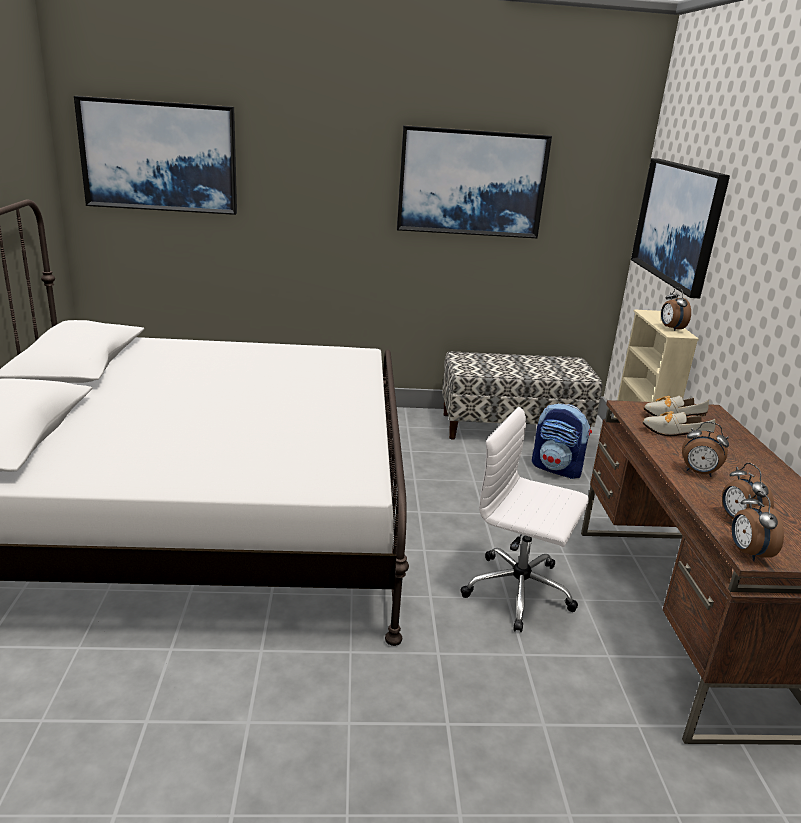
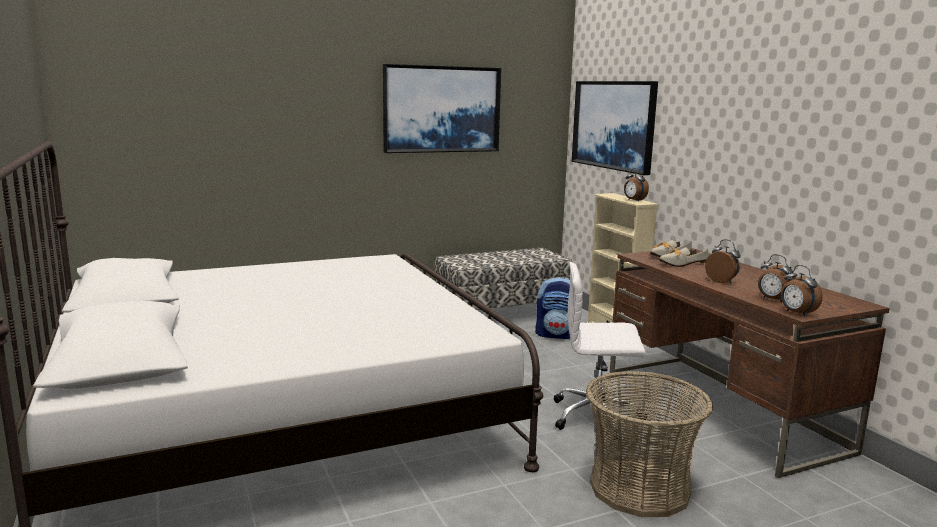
camera: 20 degrees left, 10 degrees down
(160, 156) = (159, 100): picture -> none
(496, 703) = (639, 488): none -> basket
(698, 473) = (722, 281): alarm clock -> alarm clock turned 135 degrees counterclockwise

